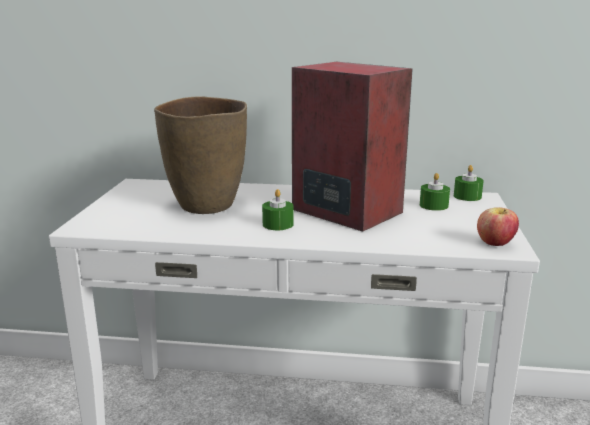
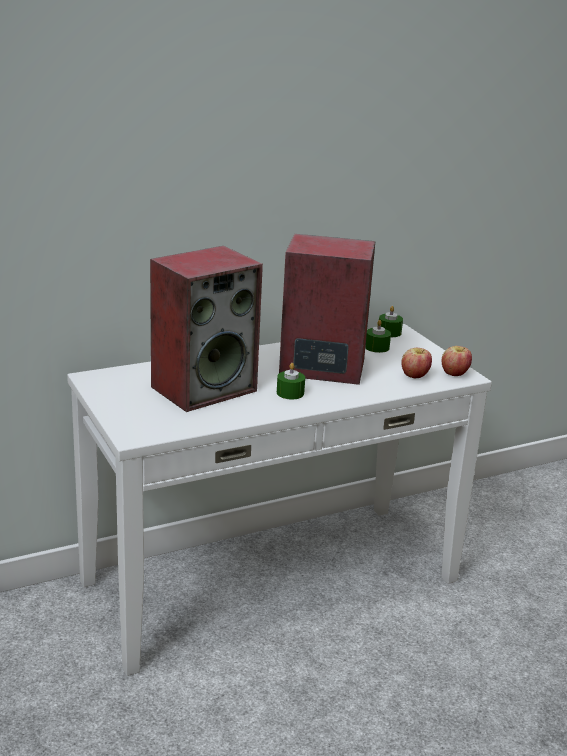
camera: 35 degrees left, 5 degrees up
(207, 206) = (204, 388): brown vase -> speaker
(440, 236) = (414, 376): none -> apple

